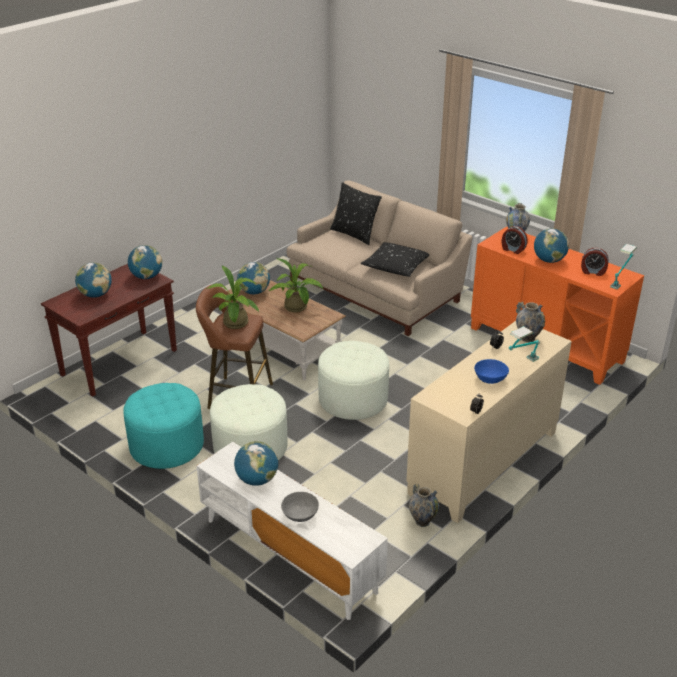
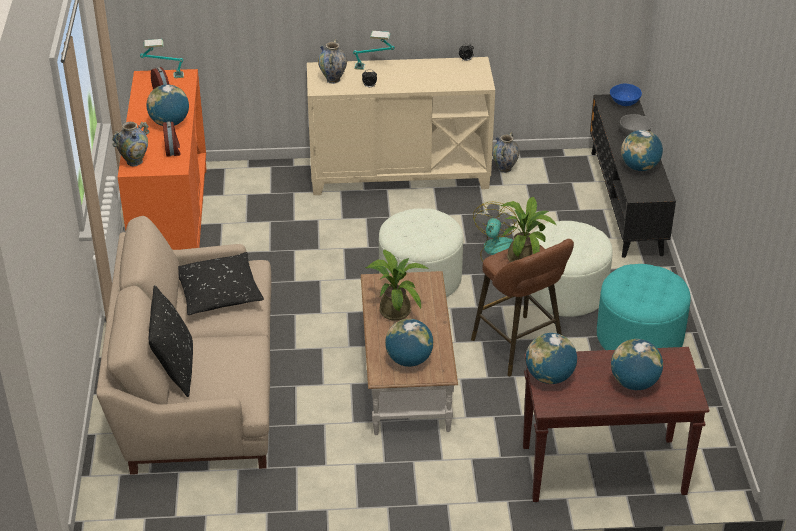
camera: 135 degrees left, 5 degrees up
(288, 555) = (626, 202): white tv stand -> black tv stand
(331, 447) = (497, 251): none -> fan
(490, 378) = (416, 71): blue bowl -> blue bowl (624, 102)

